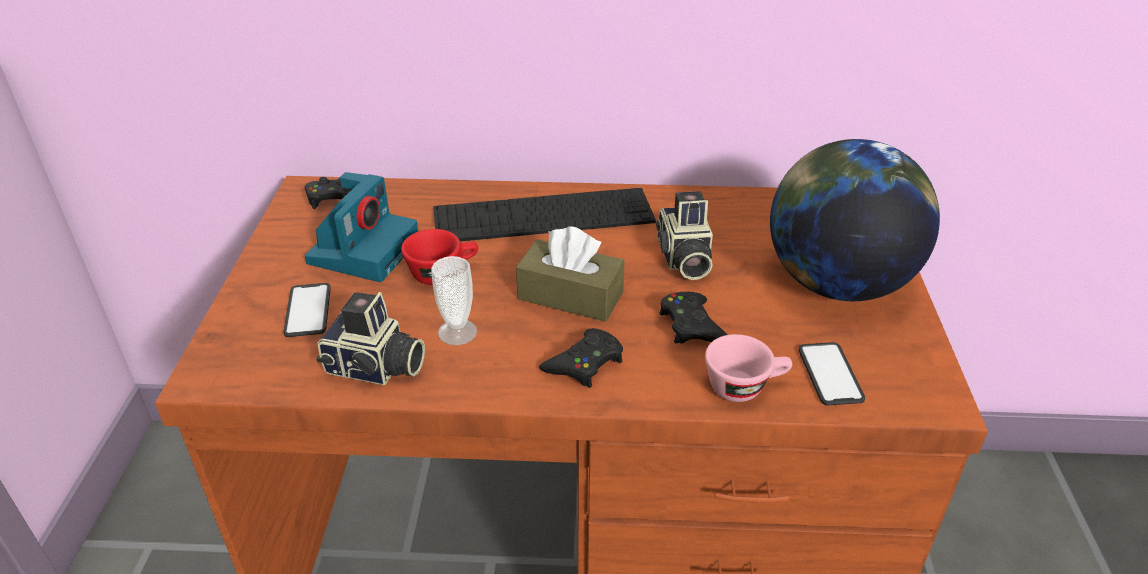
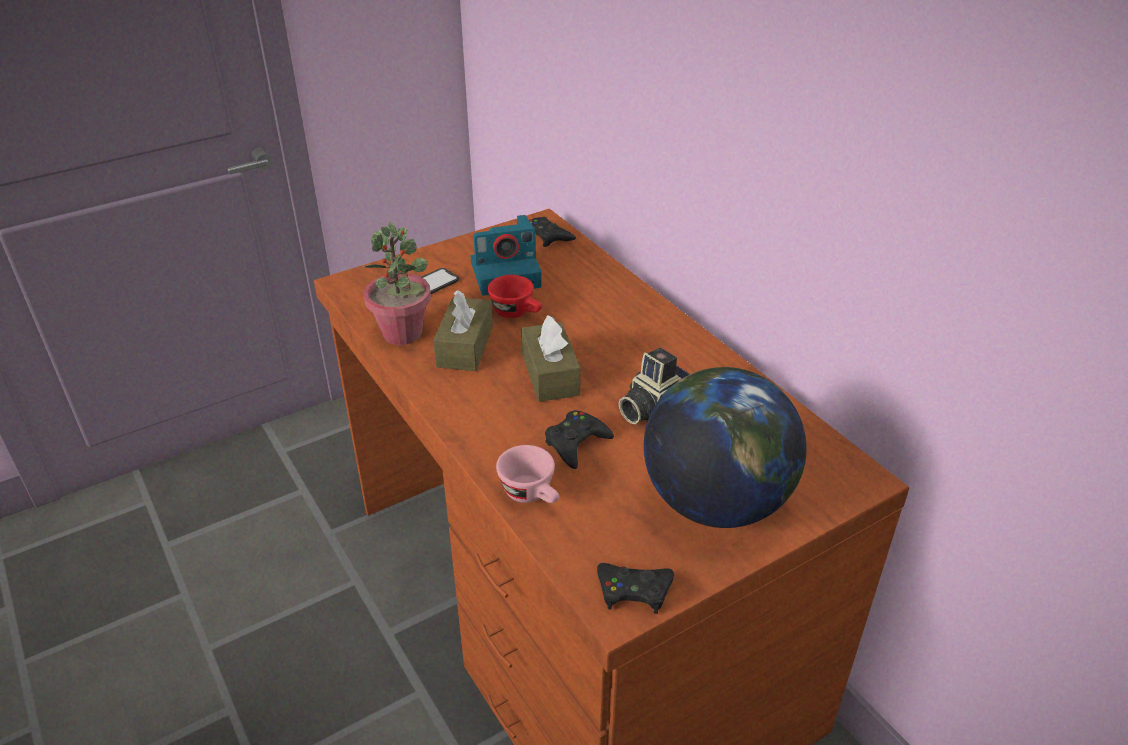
camera: 55 degrees right, 0 degrees up
(375, 368) = (403, 333): camera -> potted plant
(457, 332) = (465, 346): cup -> brown tissue box
(543, 216) = (629, 322): keyboard -> none
(584, 363) = (485, 411): black game controller -> black game controller (634, 590)
(830, 374) = (589, 536): phone -> none

